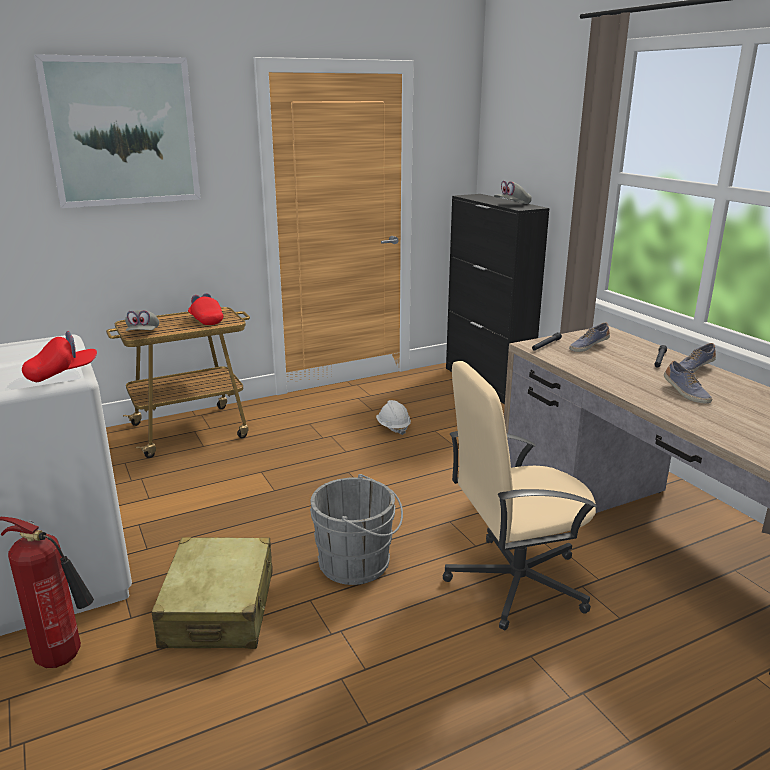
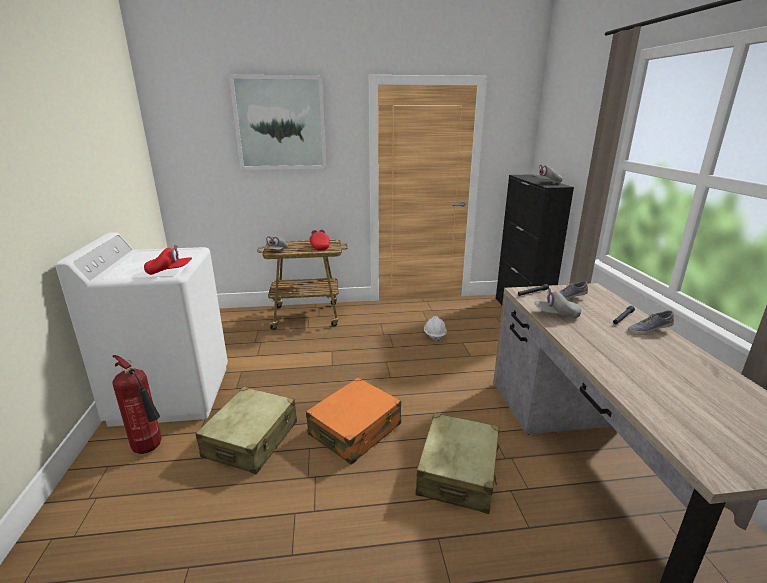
camera: 20 degrees right, 0 degrees up
(359, 564) = (355, 430): grey bucket -> orange suitcase
(514, 582) = (458, 472): beige office chair -> beige suitcase
(589, 366) = (556, 315): none -> grey cap
(685, 393) = (626, 351): shoe -> none

